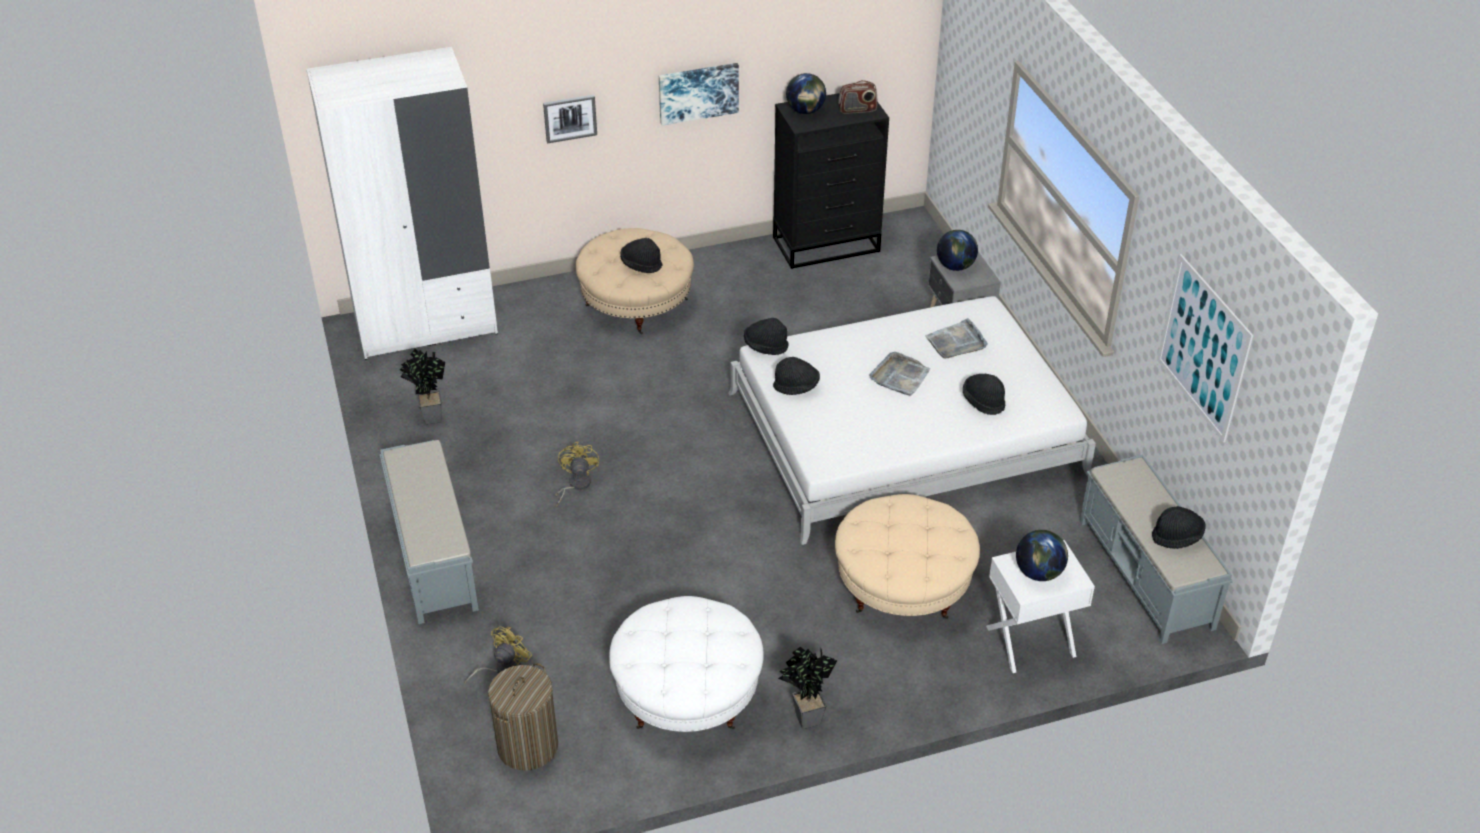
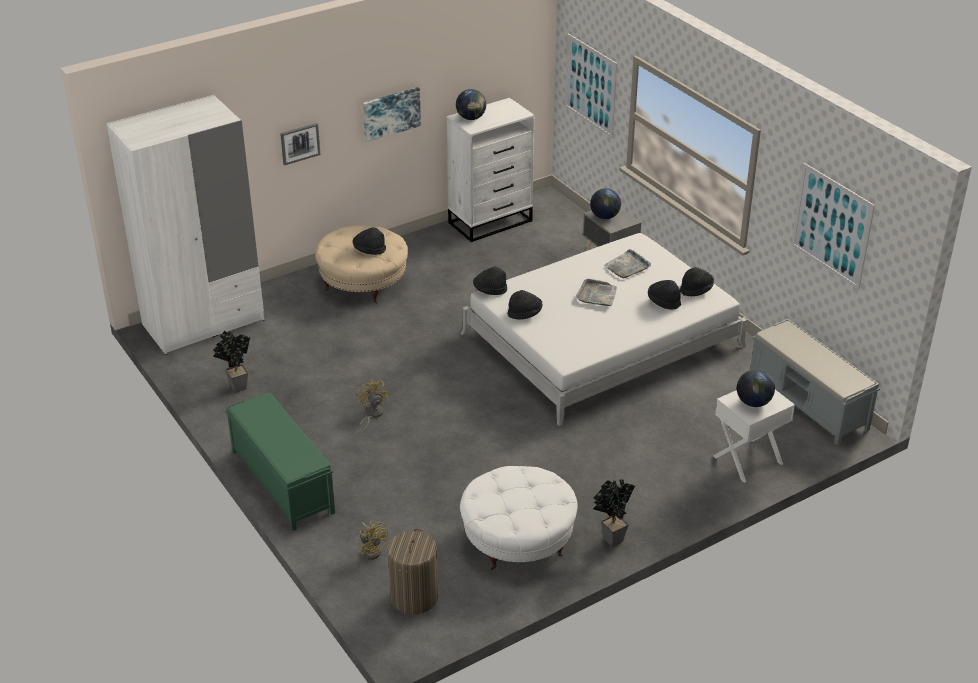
camera: 15 degrees left, 5 degrees down
(432, 554) = (282, 481): grey bench -> green bench
(502, 669) = (372, 550): yellow fan -> yellow fan turned 120 degrees clockwise
(827, 244) = (491, 222): black dresser -> white dresser
(857, 110) = (509, 112): radio -> none
(903, 584) = (643, 439): beige ottoman -> none
(970, 88) = (590, 85): none -> picture
(1177, 537) = (833, 366): black hat -> black hat (696, 290)

